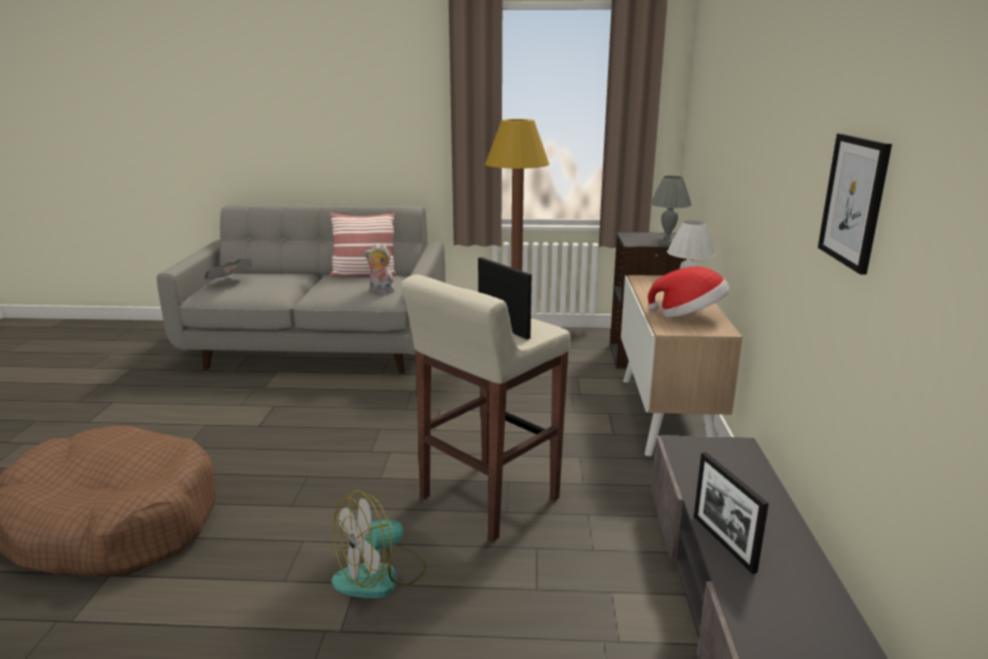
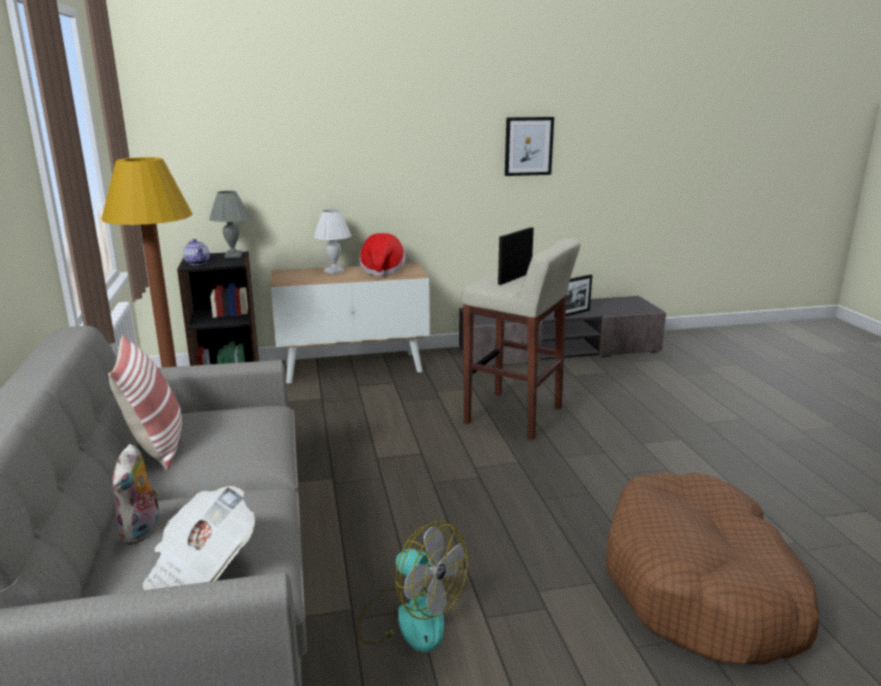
camera: 105 degrees left, 0 degrees up
(380, 291) = (253, 415): plush toy -> plush toy (142, 532)
(380, 576) = (627, 436): fan -> fan (409, 618)
(638, 235) = (197, 263): none -> teapot

